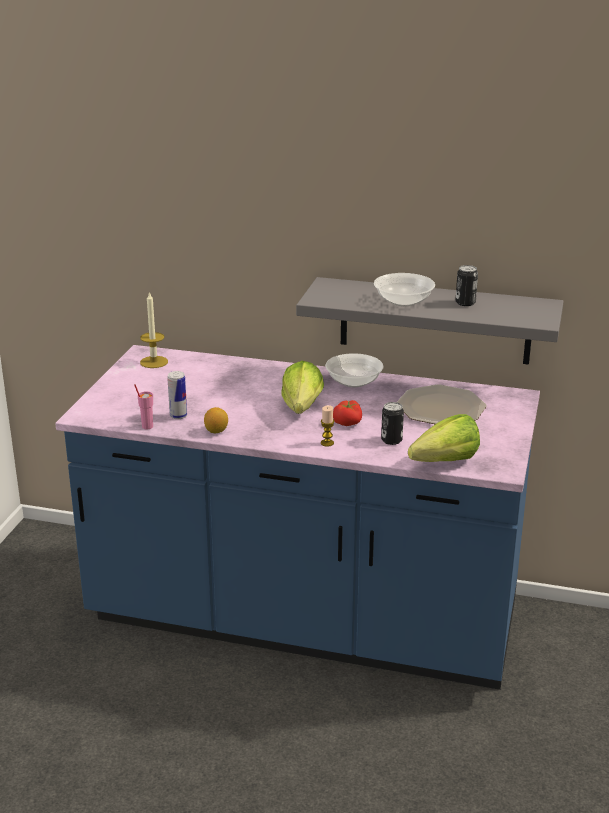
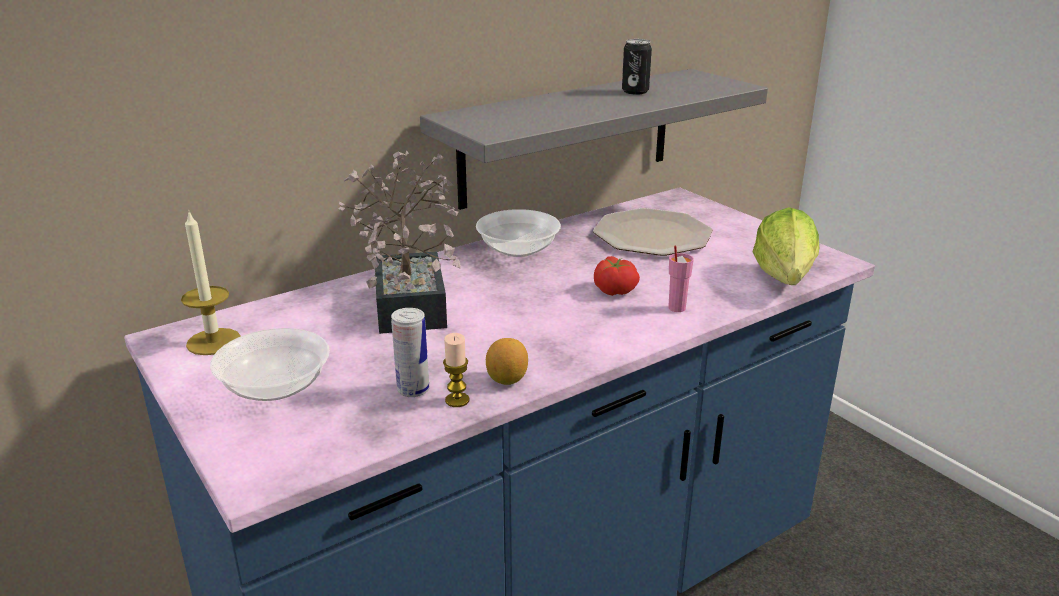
camera: 50 degrees left, 0 degrees up
(147, 426) = (402, 429): pink cup -> pink cup (676, 308)
(253, 382) = (411, 300): none -> potted plant
(299, 411) = (541, 305): lettuce -> none
(327, 443) = (651, 321): candle -> candle (457, 400)
(391, 440) = (695, 285): can -> none
(403, 301) = (581, 107): bowl -> bowl (275, 387)

